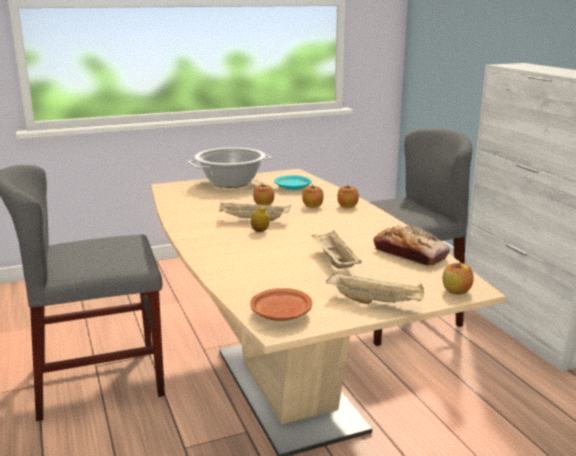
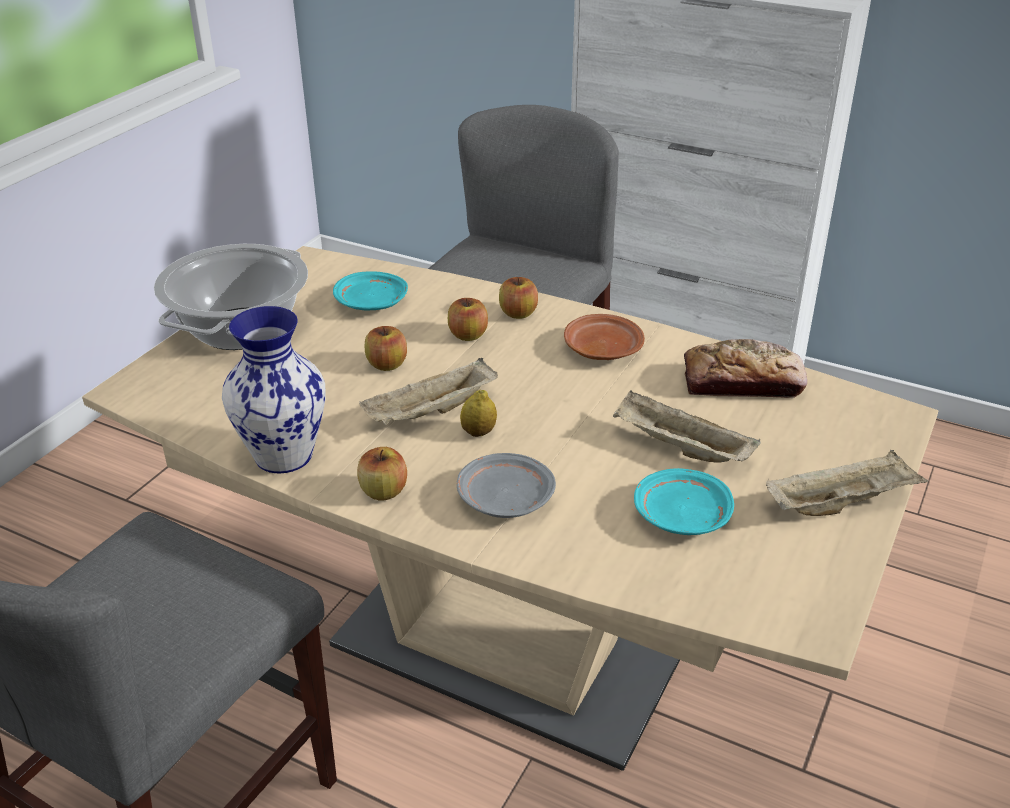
camera: 40 degrees left, 15 degrees up
(180, 214) = (282, 455): none -> vase
(231, 249) = (504, 499): none -> grey plate
(281, 314) = (775, 596): brown plate -> brown plate (602, 349)
(291, 278) = (681, 516): none -> turquoise plate
(456, 291) = (886, 429): apple -> apple (383, 491)

